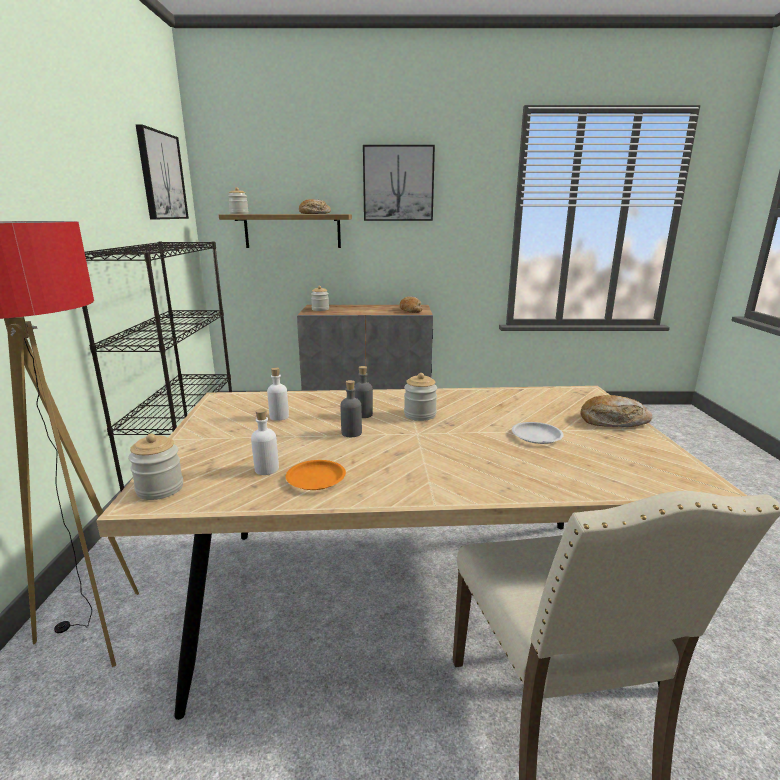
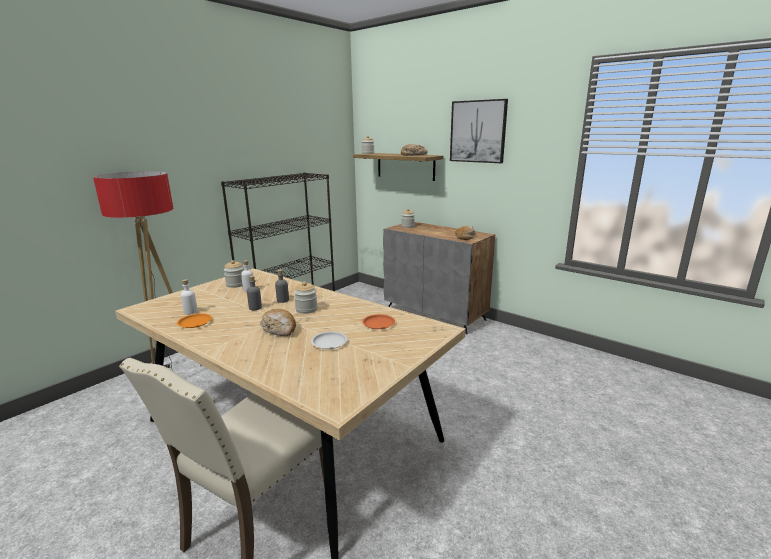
camera: 40 degrees right, 0 degrees up
(160, 489) = (148, 306): jar -> jar (235, 284)
(161, 176) = (317, 131): picture -> none
(528, 404) = (378, 324): none -> orange plate
(613, 421) = (399, 353): bread -> bread (279, 329)

